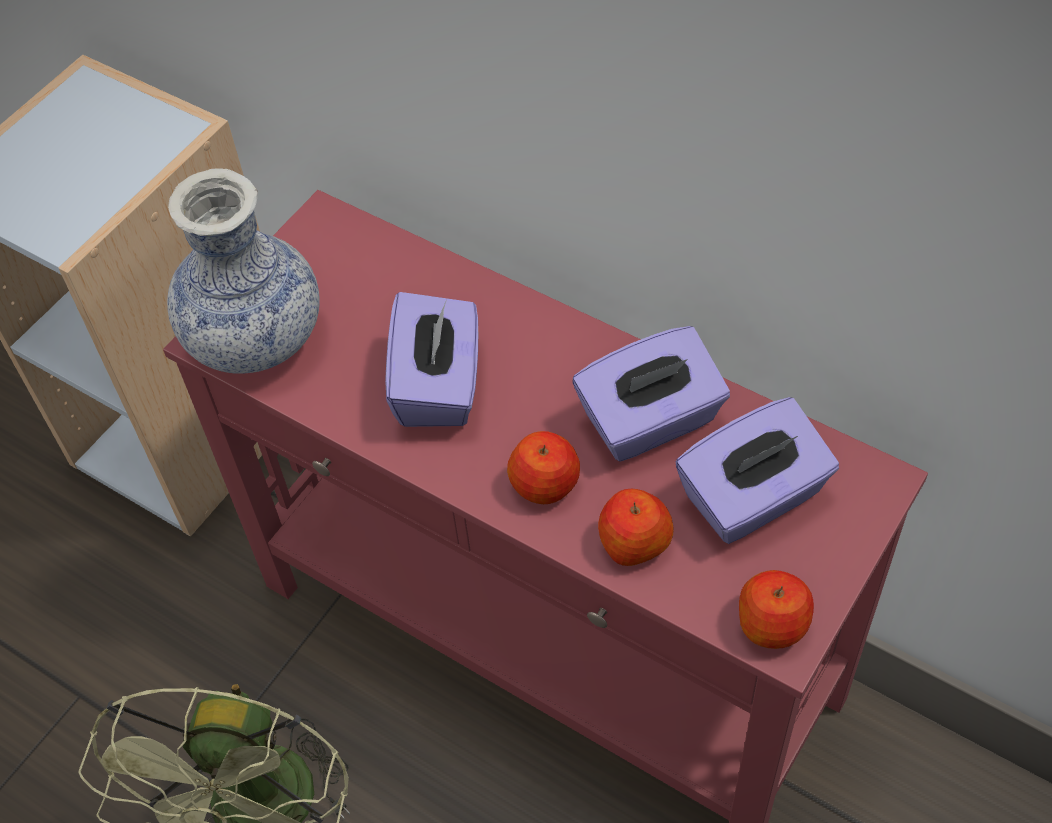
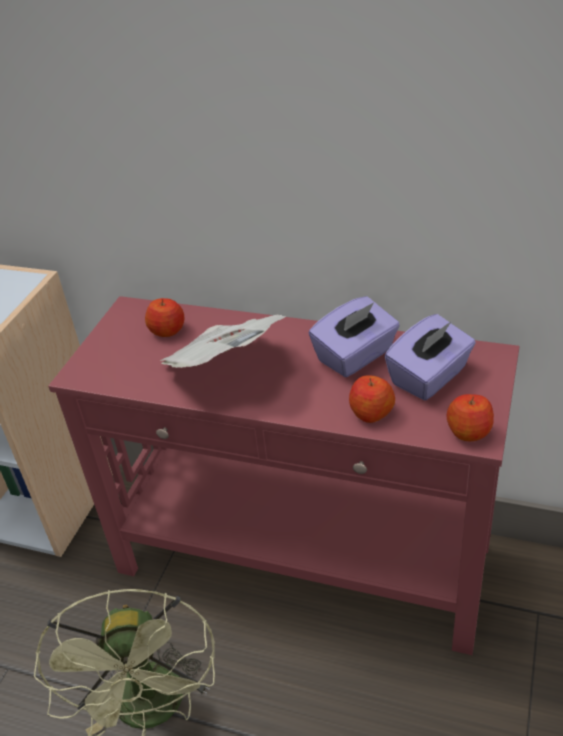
camera: 15 degrees left, 15 degrees down
(255, 338) = (105, 368): vase -> none
(439, 386) = (225, 366): purple tissue box -> newspaper
(545, 484) = (307, 397): apple -> apple (168, 330)

